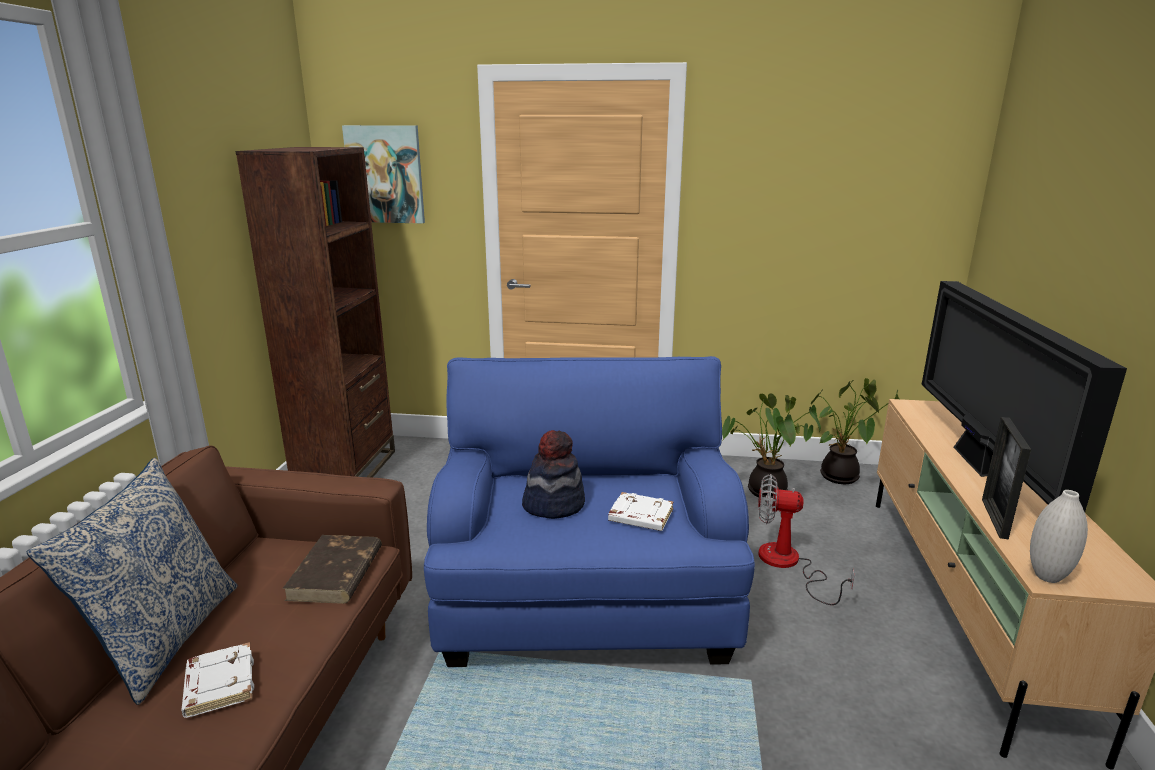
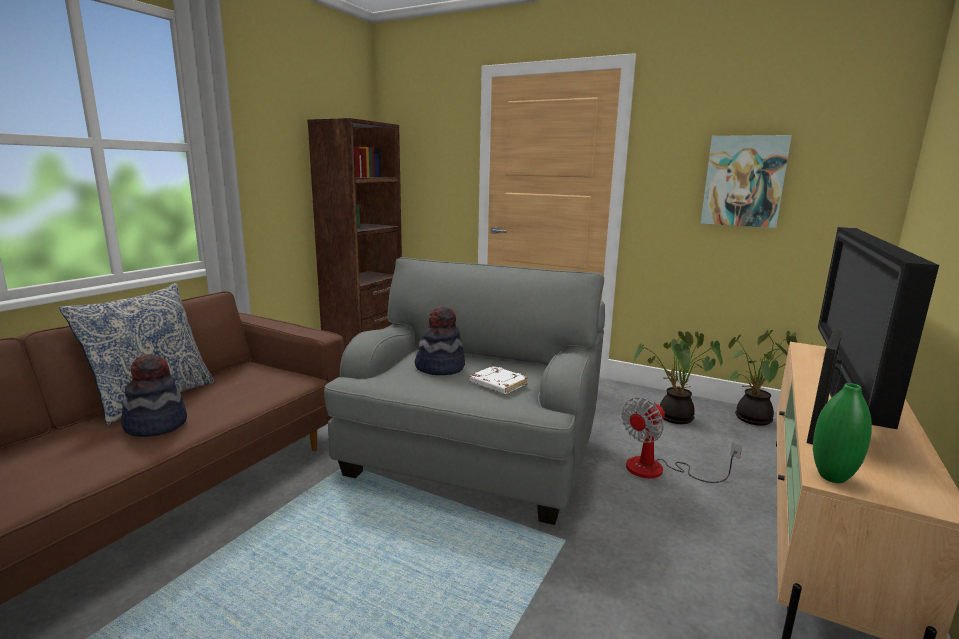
camera: 20 degrees right, 5 degrees down
(218, 684) = (156, 425): white book -> hat
(335, 574) = (275, 386): brown book -> none
(385, 174) = (418, 147): picture -> picture (744, 181)
(586, 592) = (474, 454): blue armchair -> grey armchair
(788, 564) = (658, 470): fan -> fan turned 75 degrees counterclockwise
(1047, 576) = (832, 477): white vase -> green vase

